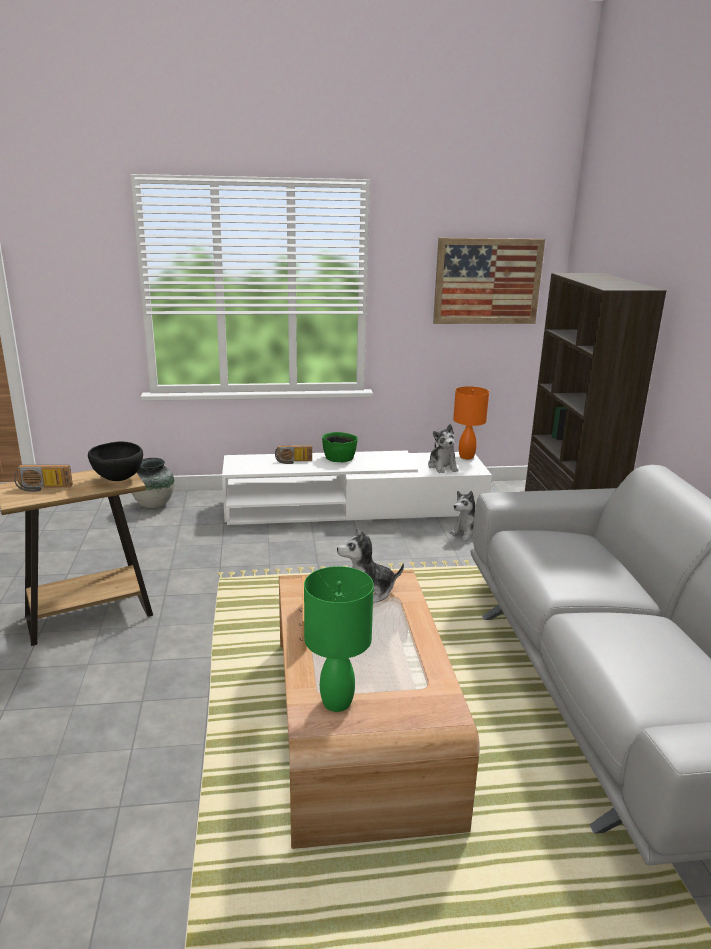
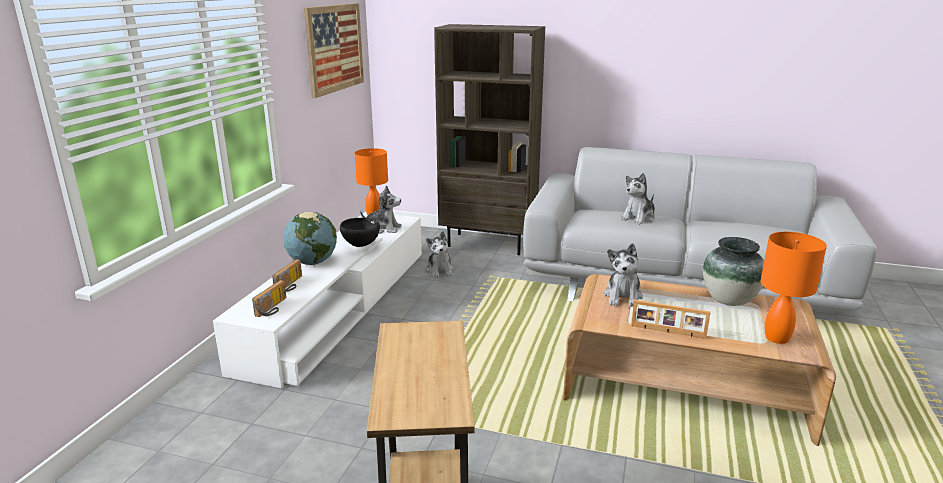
camera: 65 degrees left, 0 degrees up
(43, 488) = (418, 388): radio -> radio (273, 308)
(118, 480) = (433, 334): black bowl -> black bowl (361, 246)
(153, 504) = (162, 437): vase -> vase (728, 301)
(336, 703) = (777, 338): green table lamp -> orange table lamp
(339, 458) = (312, 262): green bowl -> globe
(580, 566) = (638, 218): none -> plush toy

